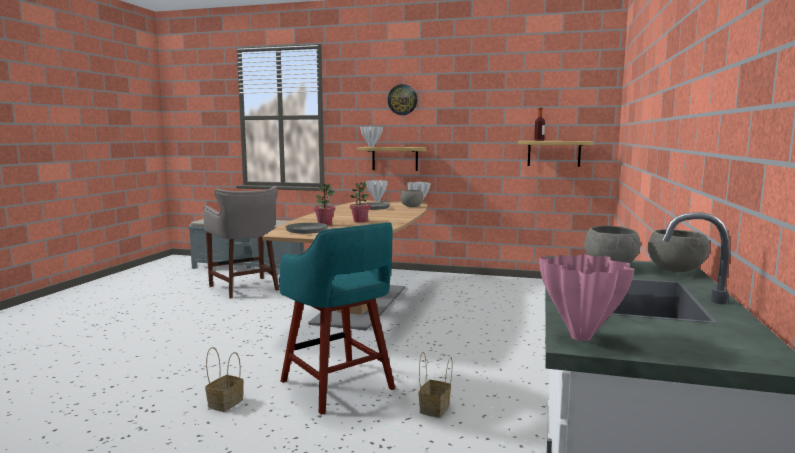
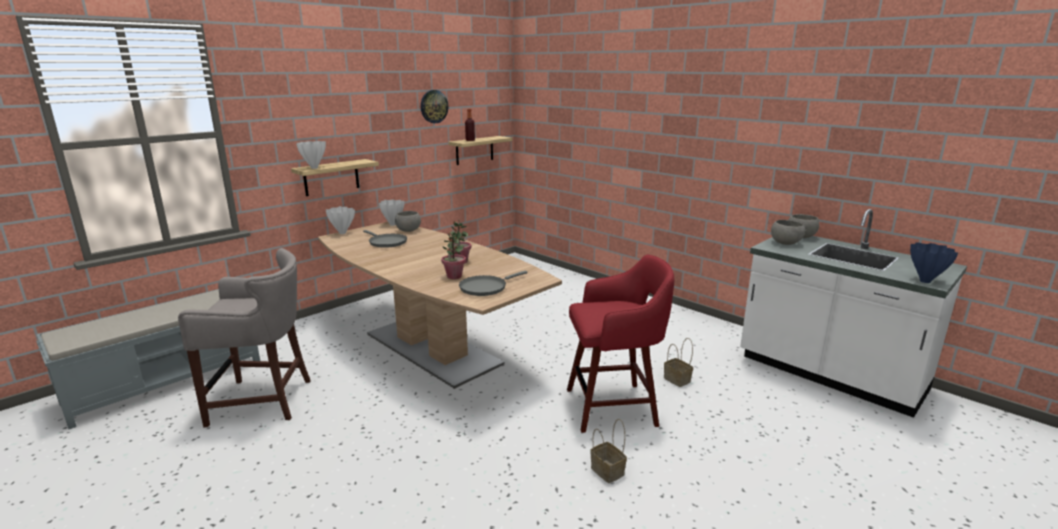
camera: 60 degrees left, 10 degrees up
(338, 386) = (614, 407): turquoise stool -> red stool
(402, 99) = (332, 104): wall clock -> wall clock (434, 106)
(582, 338) = (925, 281): pink vase -> blue vase

